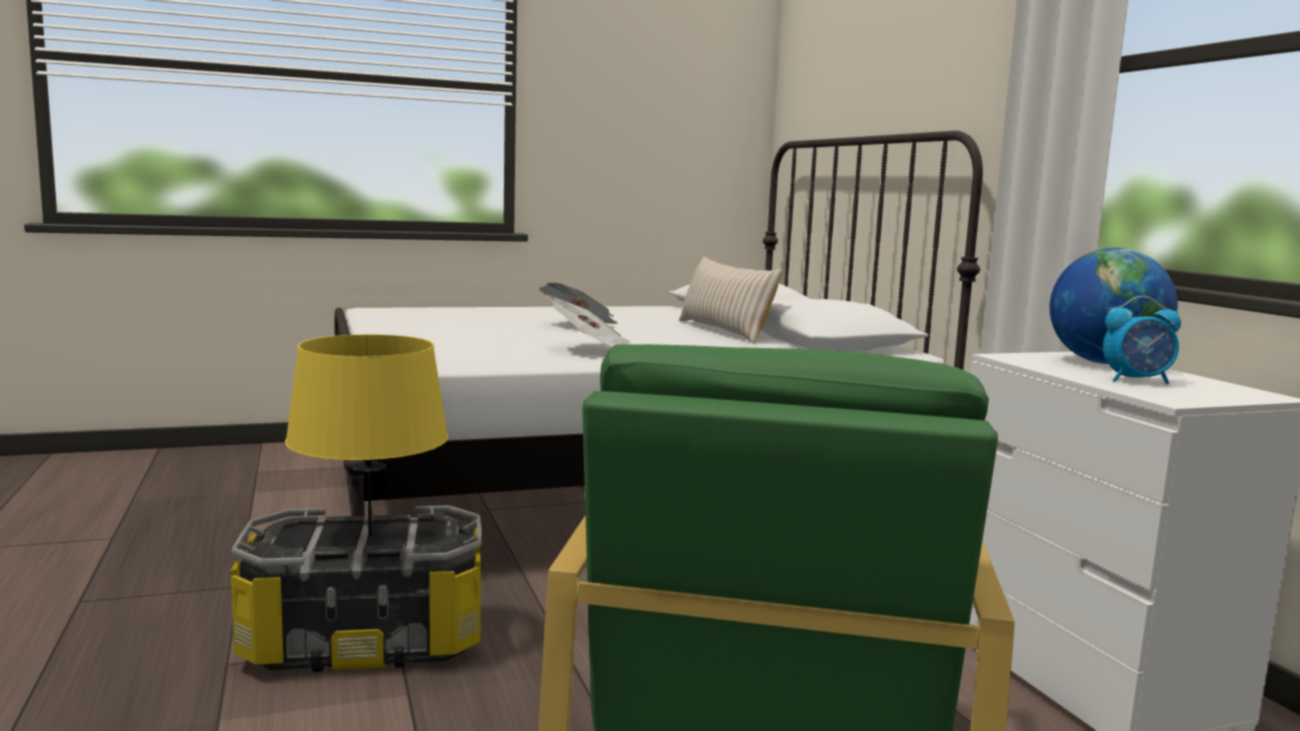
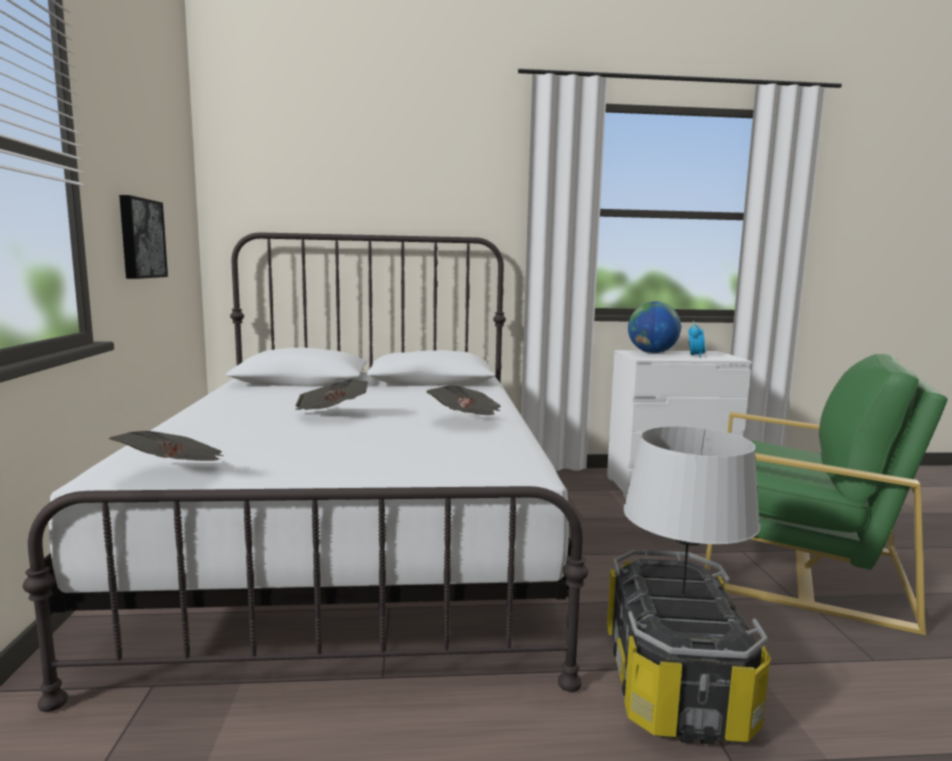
camera: 75 degrees left, 0 degrees up
(369, 536) = (682, 595): yellow table lamp -> grey table lamp
(377, 315) = (176, 475): none -> newspaper
(620, 149) = (140, 238): none -> picture
(724, 331) = (382, 390): beige pillow -> none

